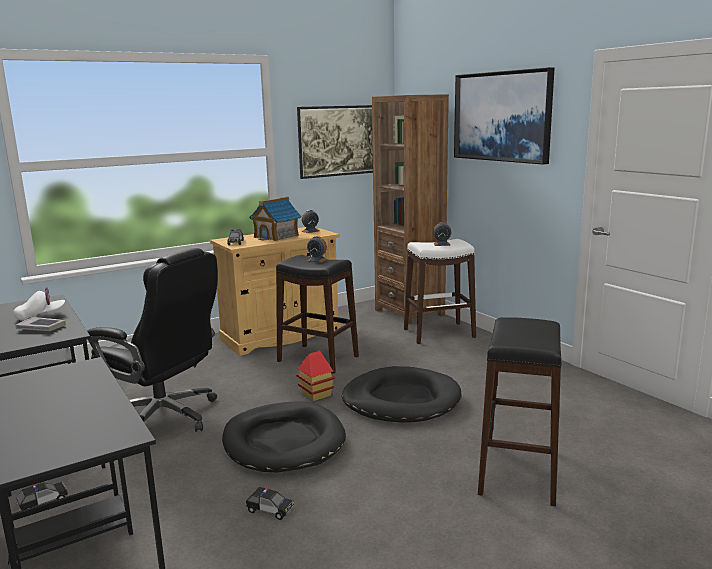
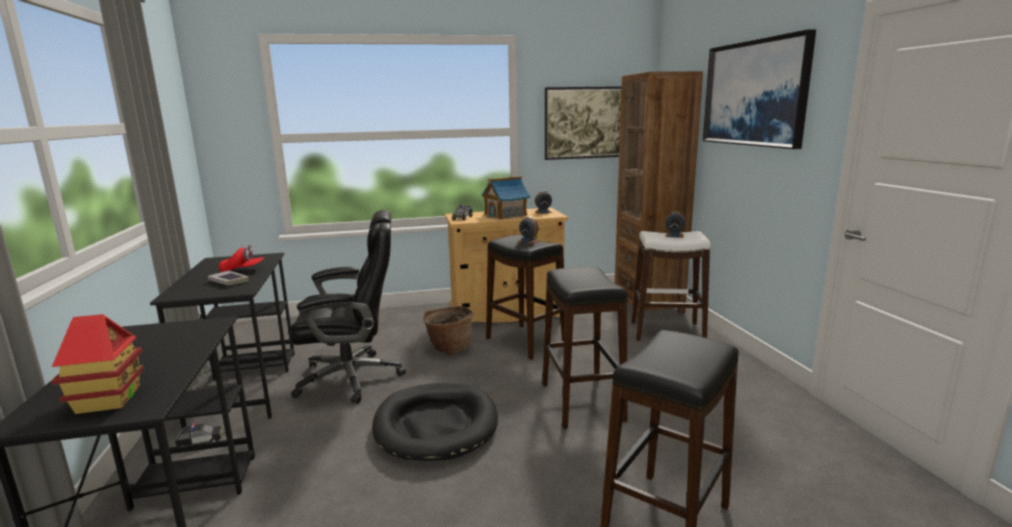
camera: 20 degrees right, 0 degrees up
(41, 316) = (243, 270): white cap -> red cap
(165, 417) = (352, 378): black office chair -> black office chair turned 60 degrees counterclockwise
(246, 375) = (449, 348): none -> basket
(270, 510) = (371, 501): toy car -> none
(316, 394) = (499, 379): toy house -> toy house (108, 399)
(401, 400) = (581, 401): black dog bed -> black stool

